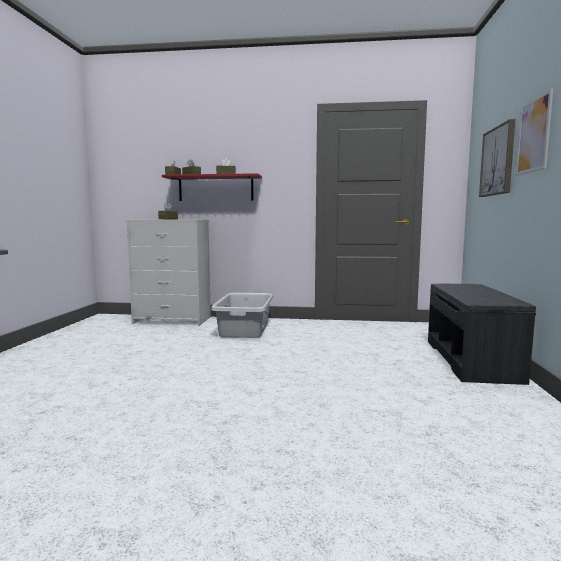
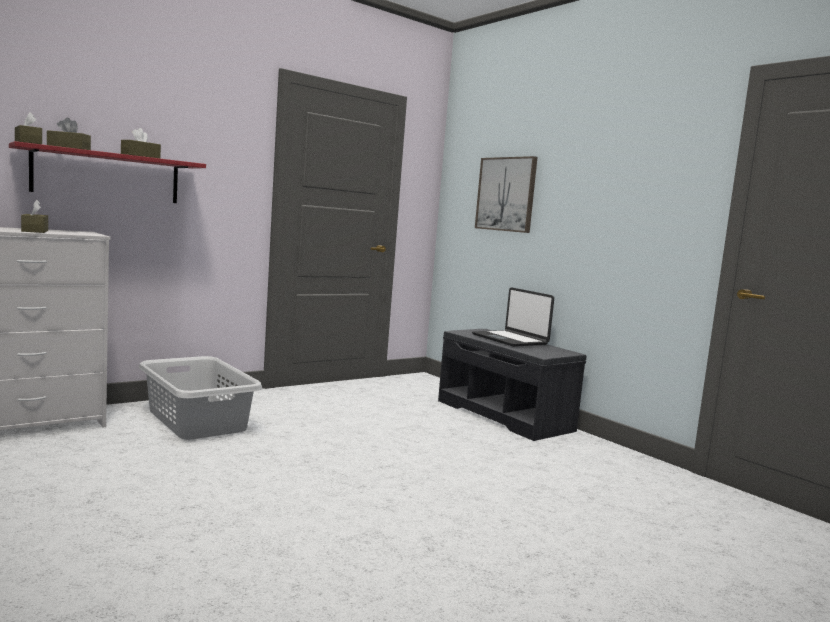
camera: 45 degrees left, 0 degrees up
(477, 291) = (510, 339): none -> laptop
(534, 135) = (569, 183): picture -> none

